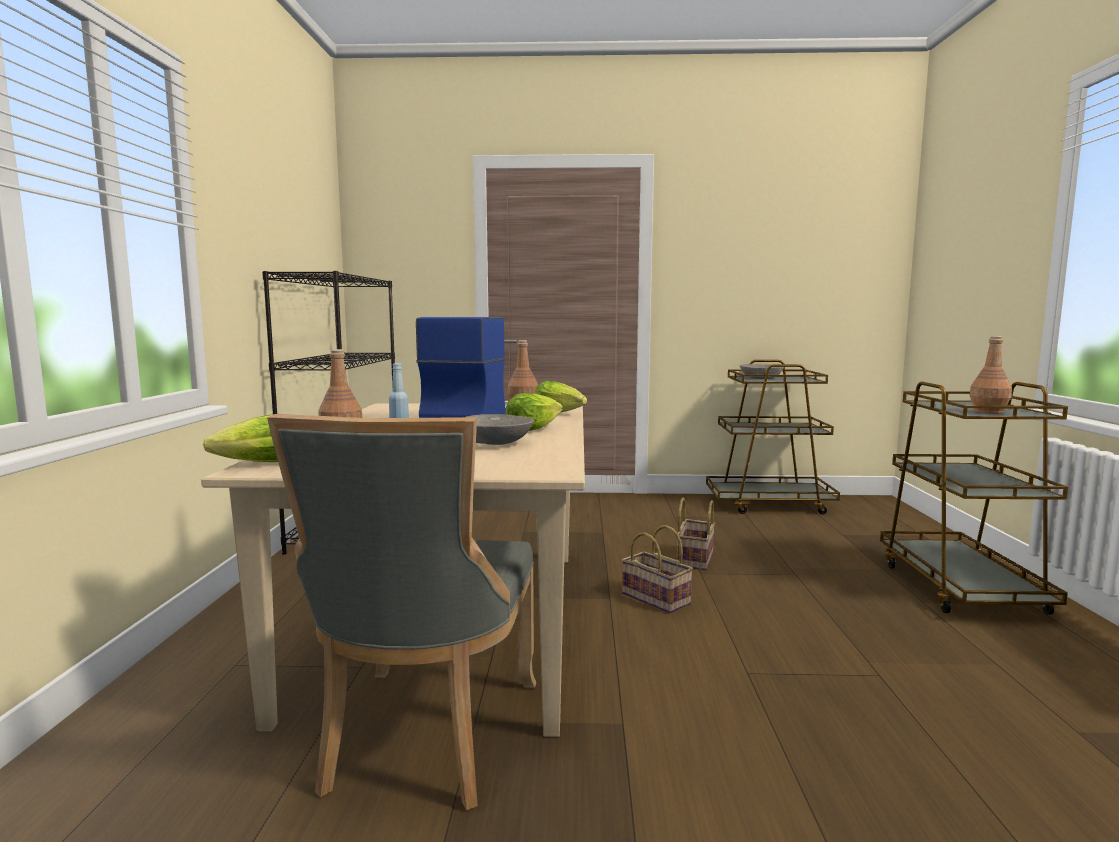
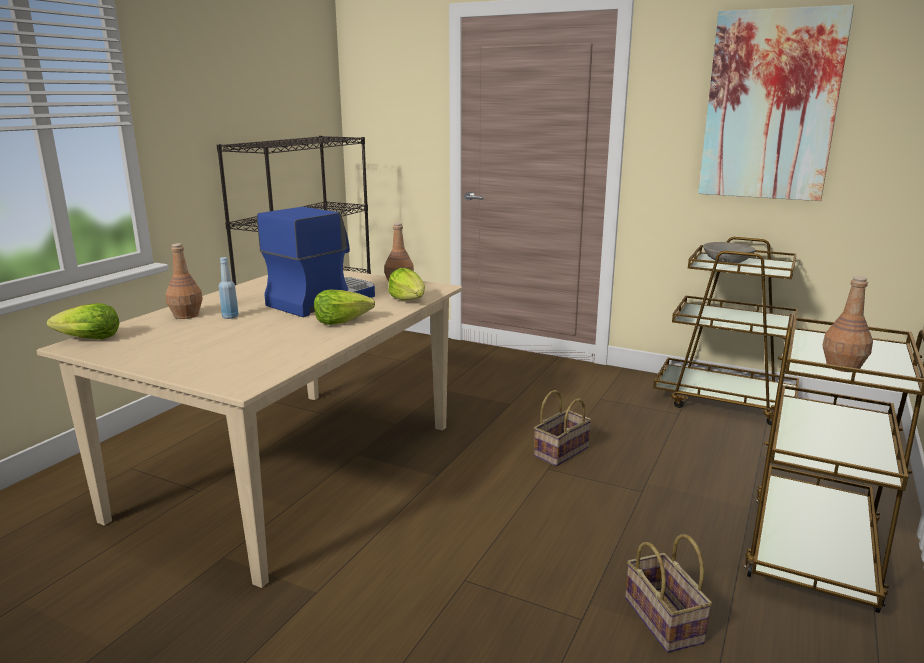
camera: 25 degrees right, 10 degrees up
(425, 738) = (181, 560): grey chair -> none
(494, 443) = (274, 338): grey bowl -> none
(658, 599) = (476, 486): basket -> basket (666, 621)
(773, 250) = (770, 106): none -> picture

